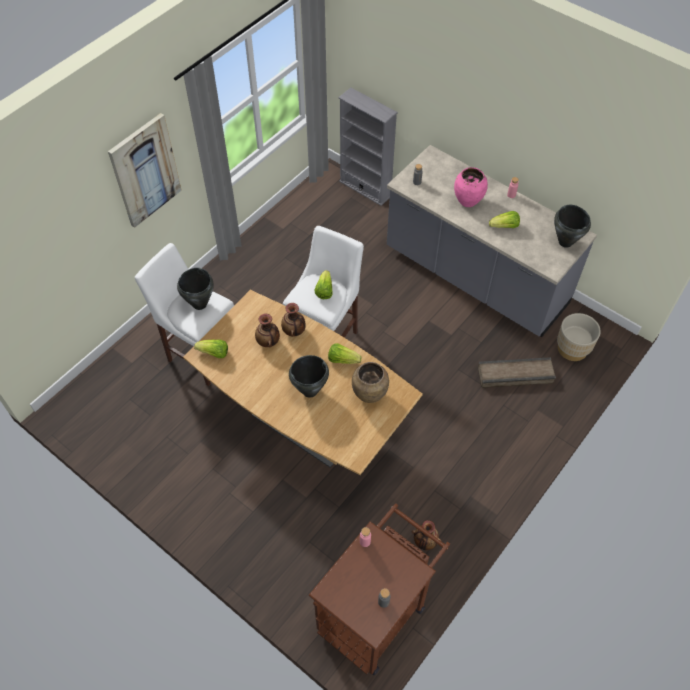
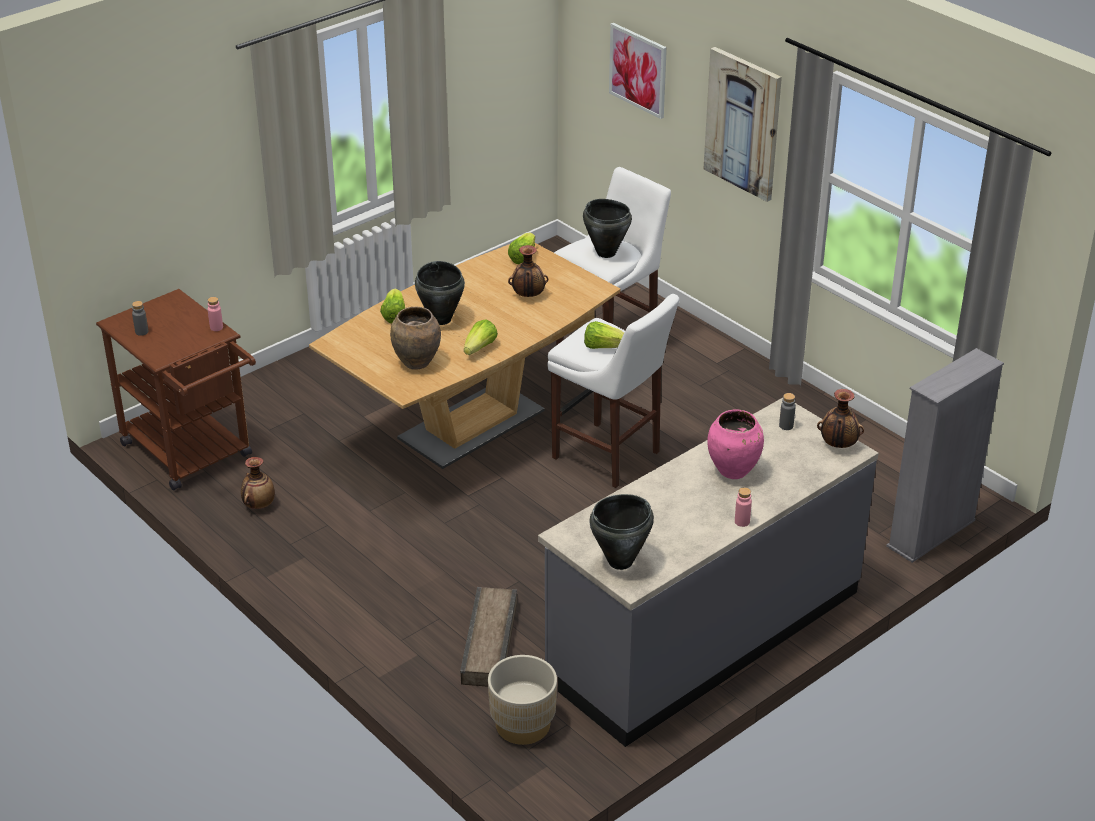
camera: 100 degrees right, 20 degrees down
(54, 237) = (638, 70): none -> picture
(294, 331) = (539, 316): vase -> vase (838, 445)
(505, 226) = (669, 501): lettuce -> lettuce (394, 315)

